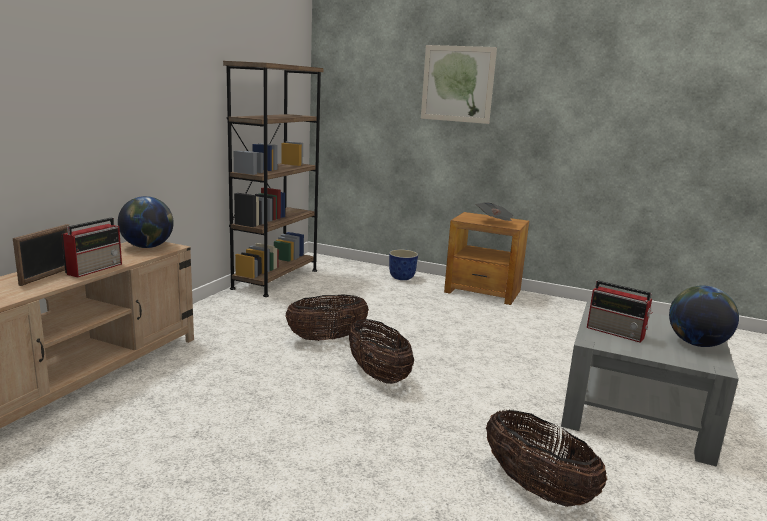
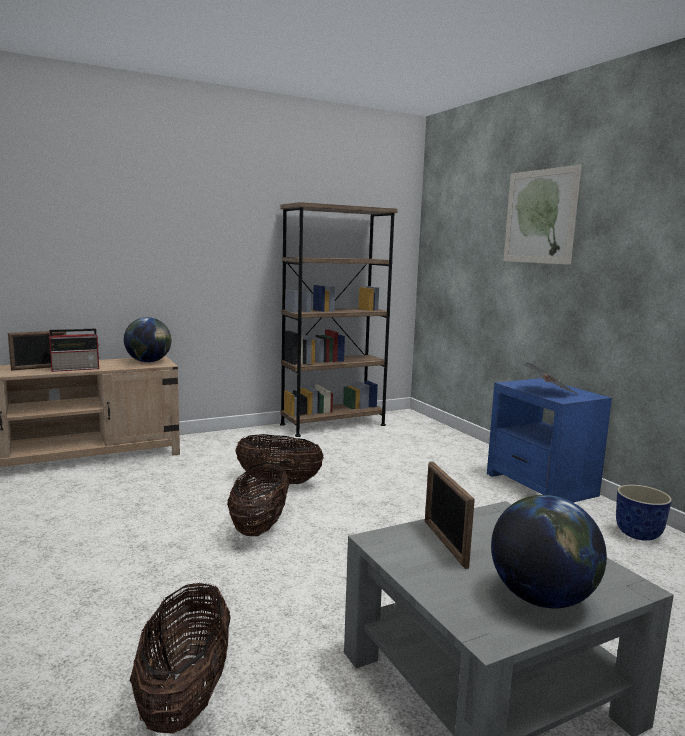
camera: 40 degrees right, 5 degrees down
(402, 278) = (464, 449): planter -> planter (638, 534)
(483, 291) = (540, 485): brown side table -> blue side table
(616, 332) = (444, 543): radio -> picture frame

